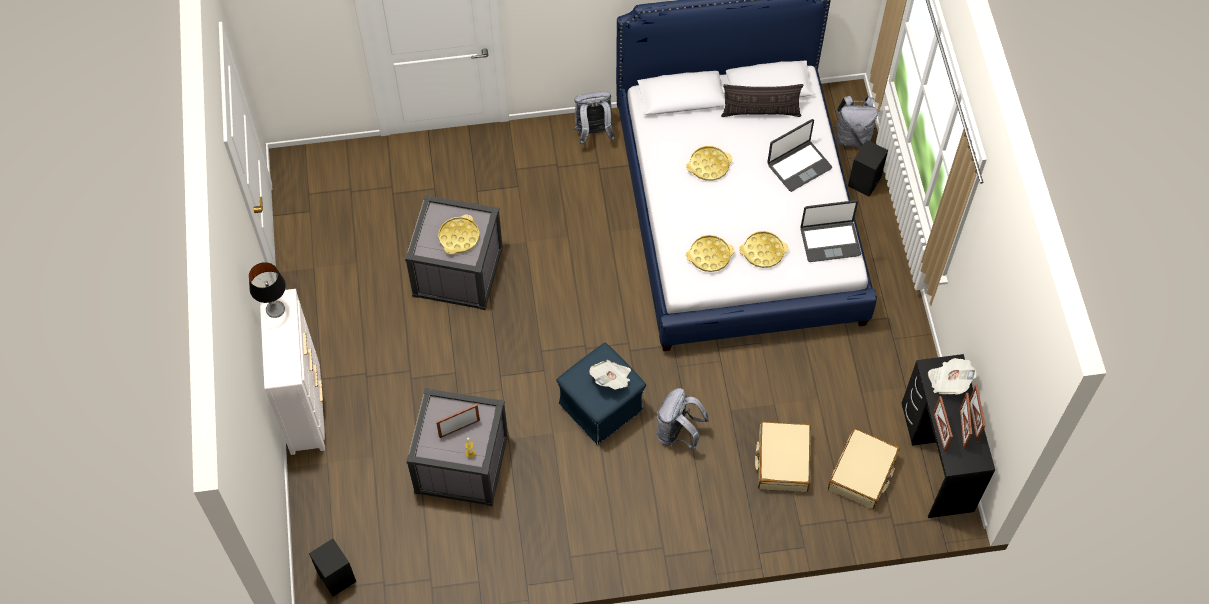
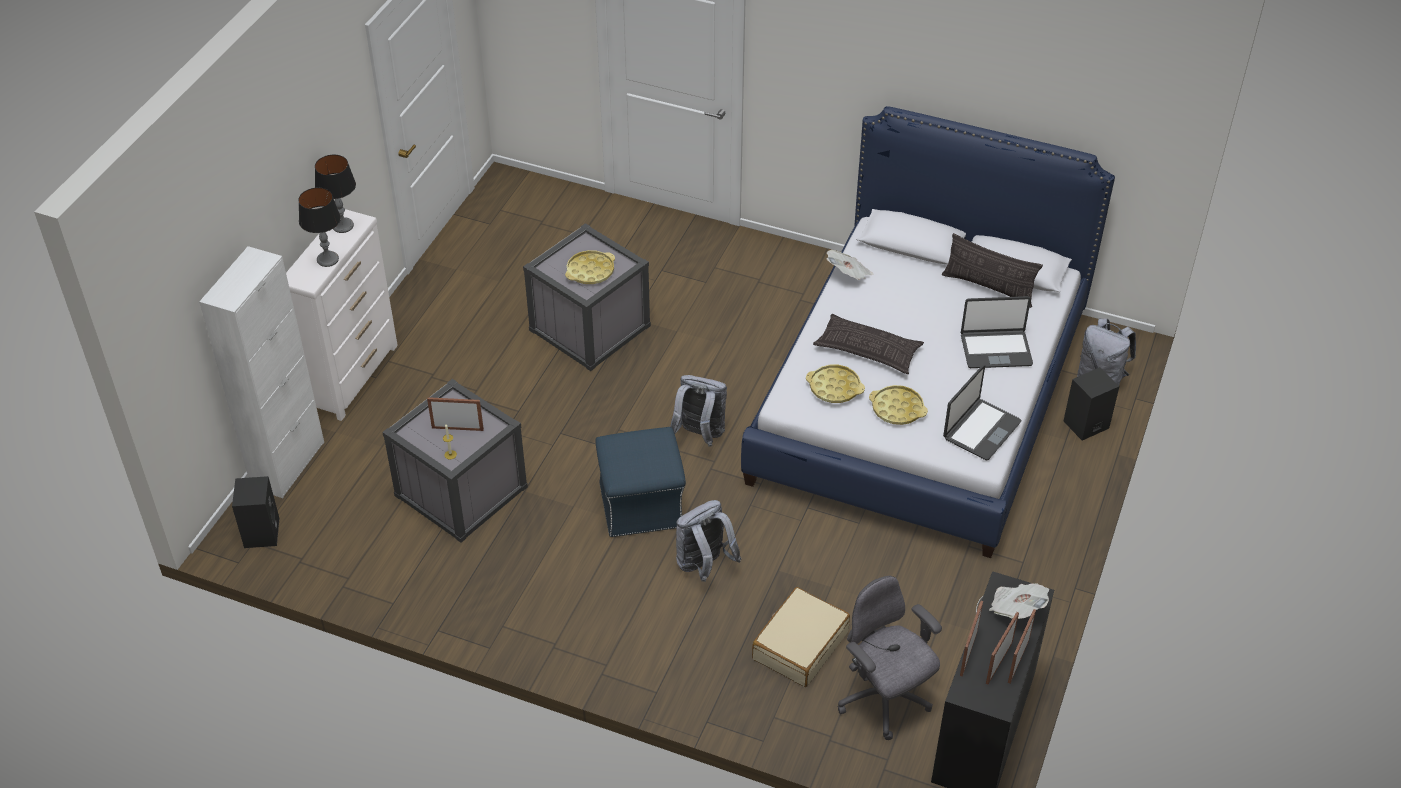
camera: 30 degrees right, 15 degrees down
(288, 347) = (328, 260): none -> table lamp
(312, 509) = (288, 465): none -> white cabinet
(593, 133) = (817, 268): grey backpack -> grey backpack (700, 435)
(611, 379) = (650, 460): newspaper -> newspaper (849, 274)
(709, 165) = (895, 311): yellow tray -> none
(711, 210) = (868, 350): none -> pillow
(830, 241) = (981, 430): laptop -> laptop turned 75 degrees counterclockwise
(862, 473) = (884, 700): beige suitcase -> grey office chair

